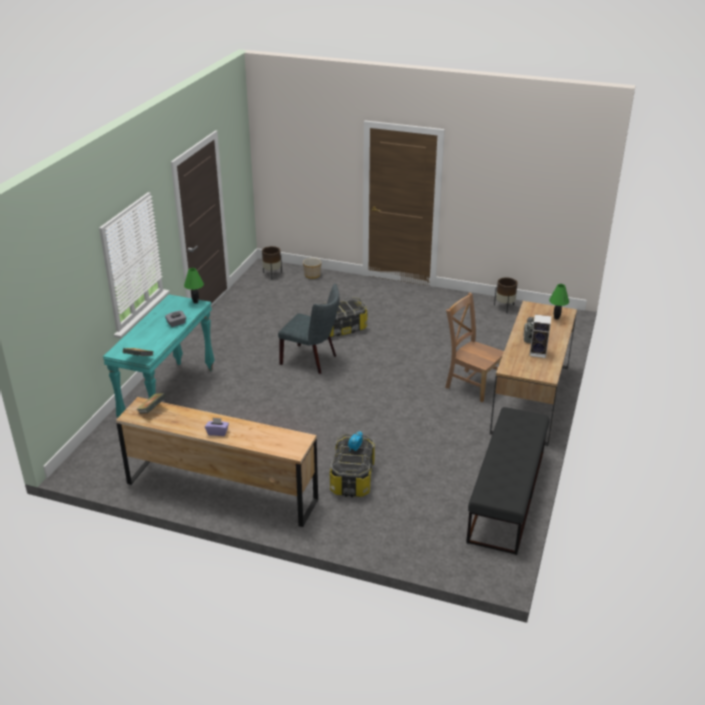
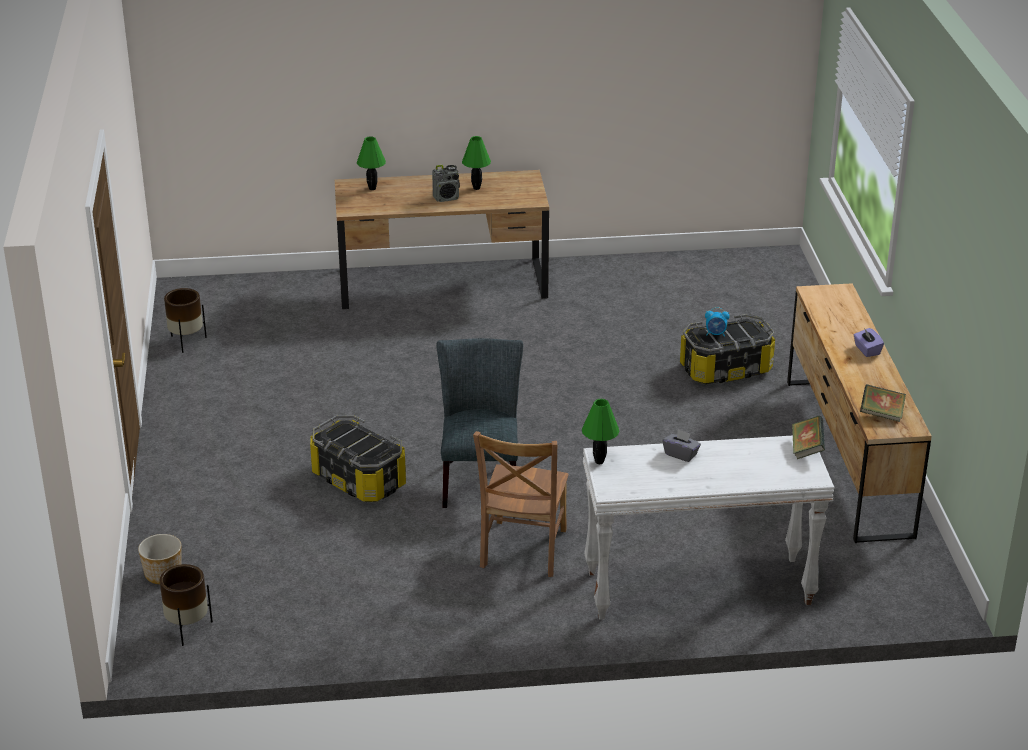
camera: 115 degrees left, 0 degrees up
(168, 396) = (698, 589): turquoise console table -> white console table
(471, 385) = (442, 330): brown chair -> brown chair (522, 551)
(507, 495) = (656, 269): black bench -> none
(538, 353) = (476, 188): speaker -> green table lamp

